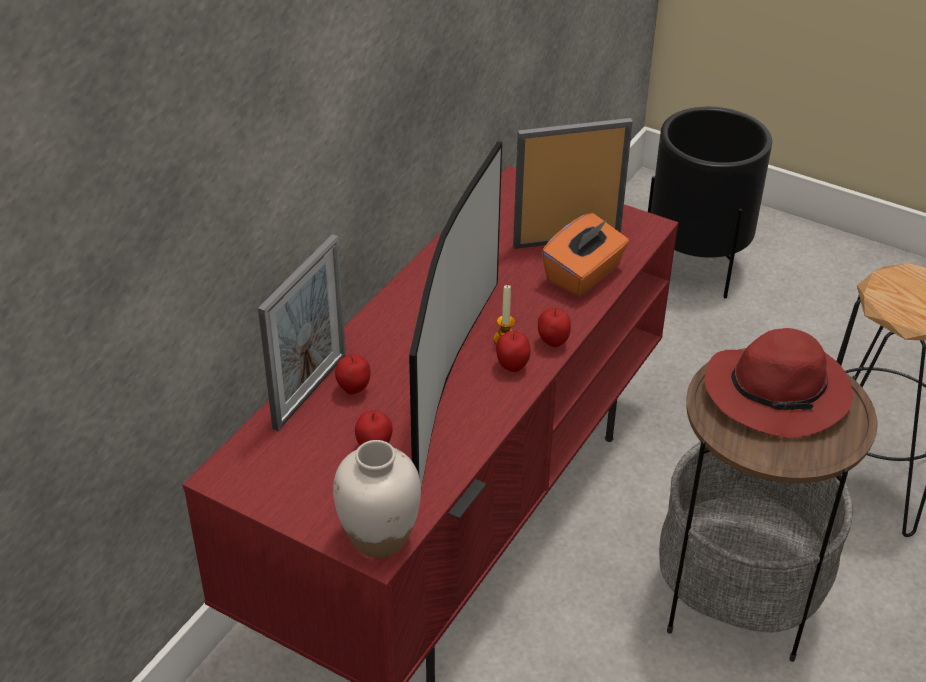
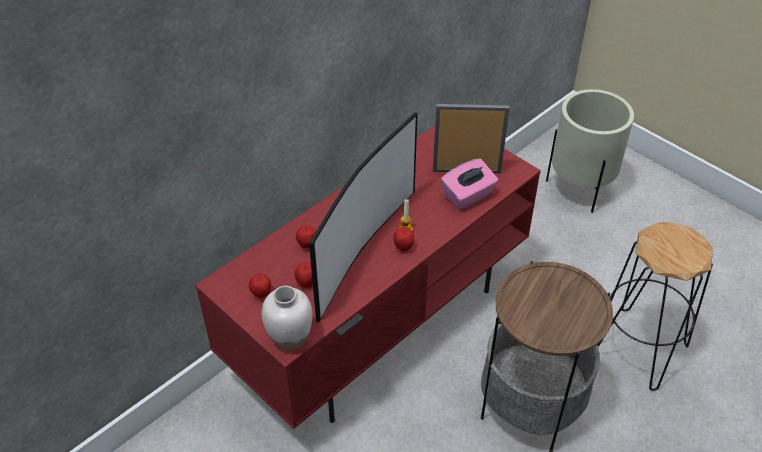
camera: 15 degrees right, 5 degrees up
(310, 391) = (282, 241): picture frame -> none
(553, 343) = (433, 237): apple -> apple (261, 294)
(584, 275) = (468, 196): orange tissue box -> pink tissue box
(695, 267) = (579, 188): black planter -> beige planter
(779, 393) = (556, 295): red hat -> none

